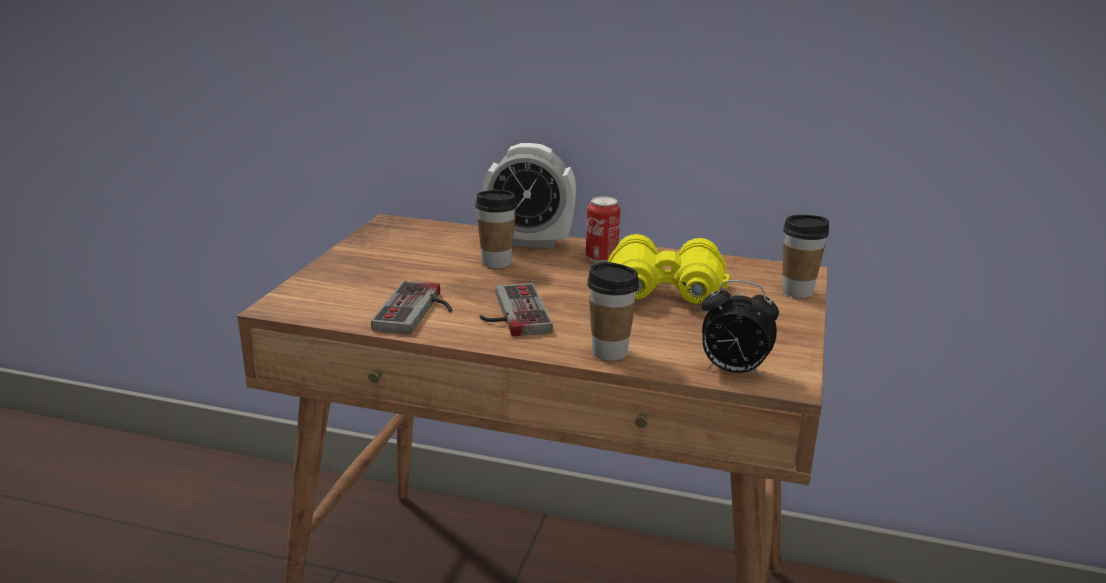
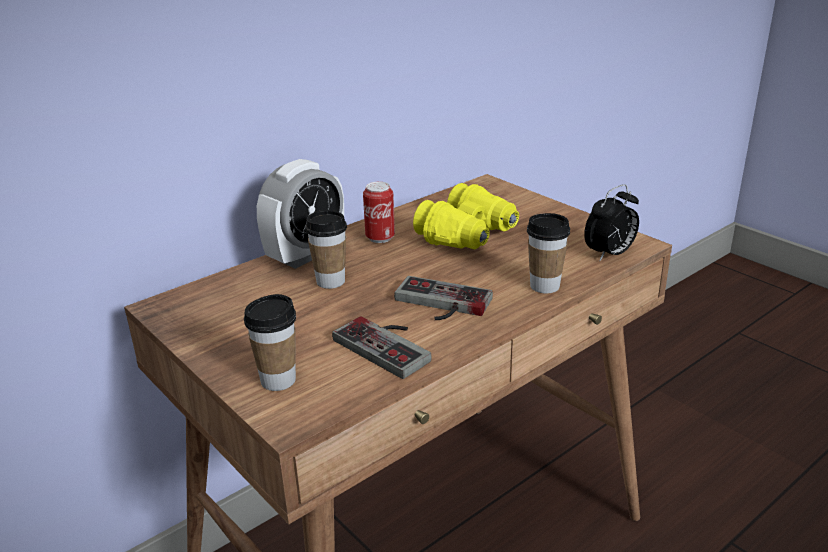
camera: 55 degrees left, 5 degrees up
(797, 291) = (515, 195): cup -> cup (278, 380)

